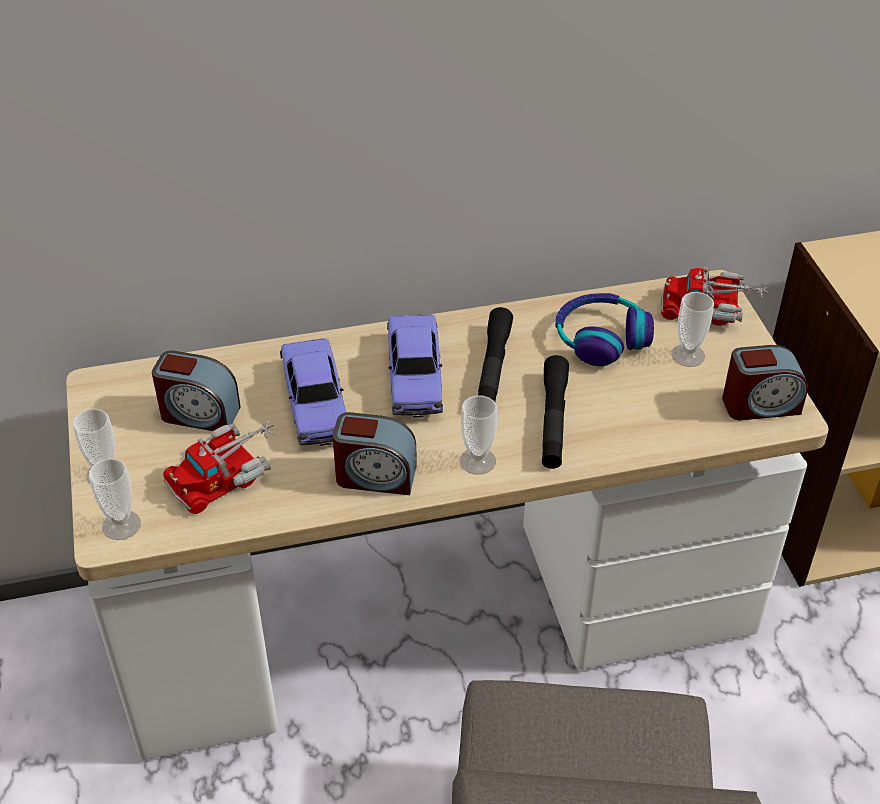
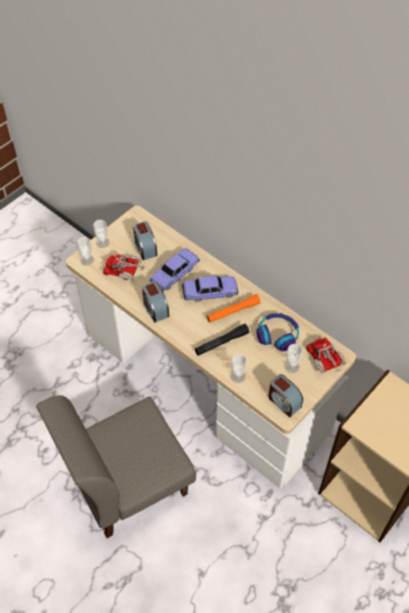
camera: 55 degrees right, 10 degrees up
(414, 376) = (210, 292): toy car -> toy car turned 150 degrees counterclockwise
(477, 461) = (184, 332): cup -> cup (237, 376)
(493, 368) = (233, 312): black flashlight -> orange flashlight

